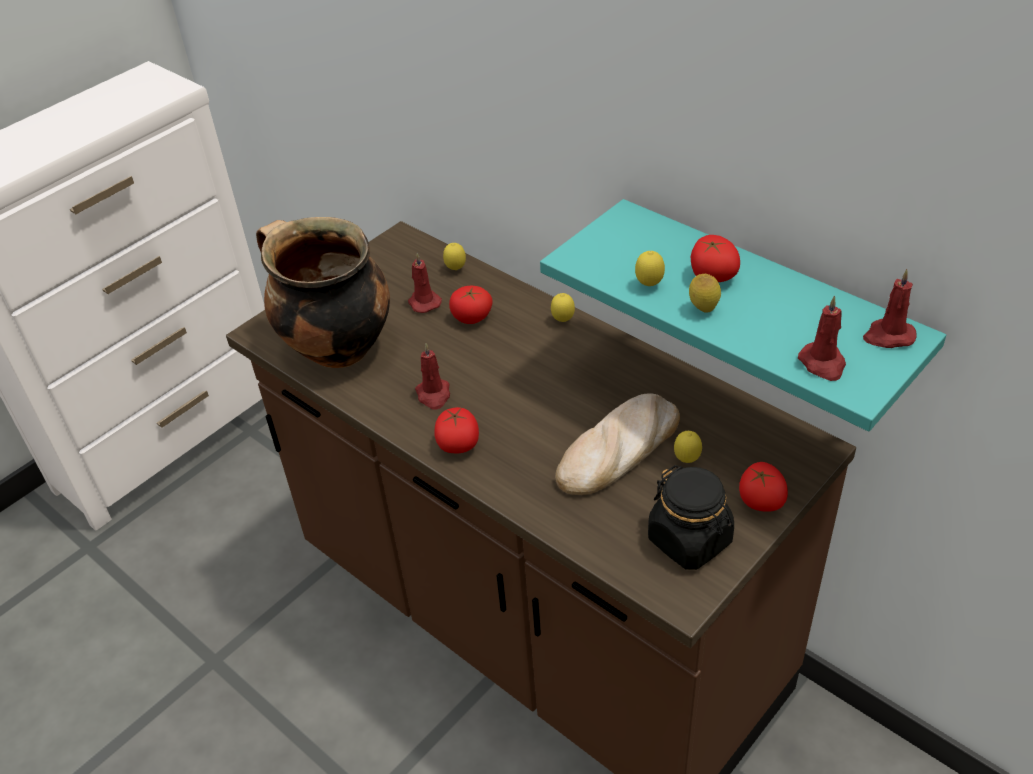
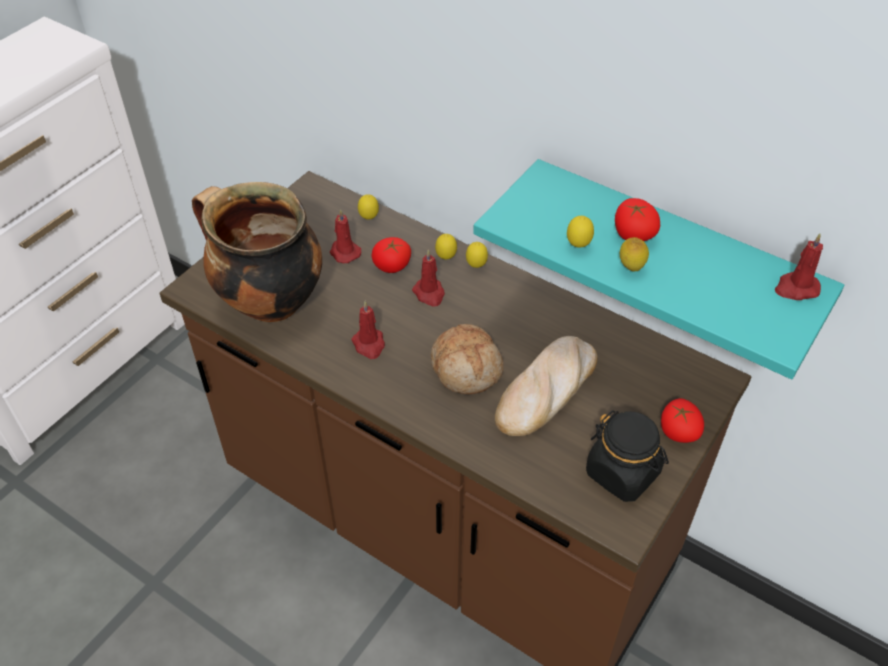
camera: 10 degrees left, 5 degrees up
(458, 444) = (400, 392): tomato -> none
(535, 423) = (467, 367): none -> bread
(687, 460) = (608, 397): lemon -> lemon (446, 258)
(823, 364) = (745, 318): red candle -> red candle (429, 294)

